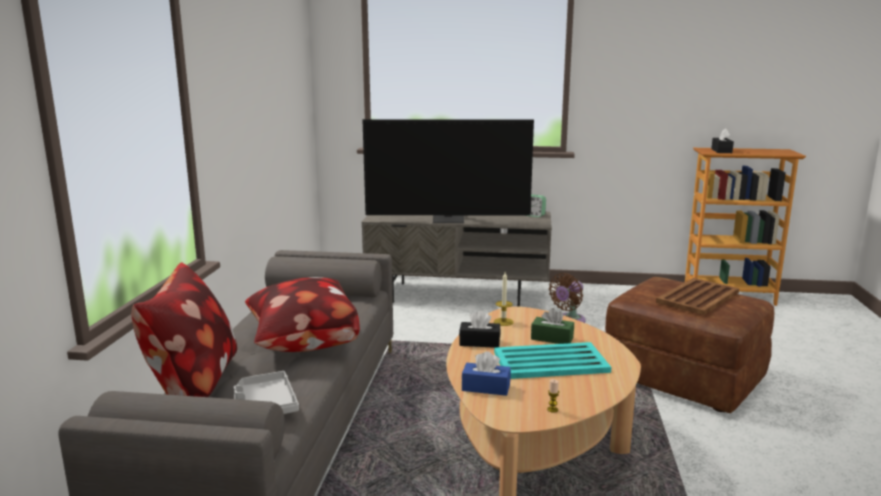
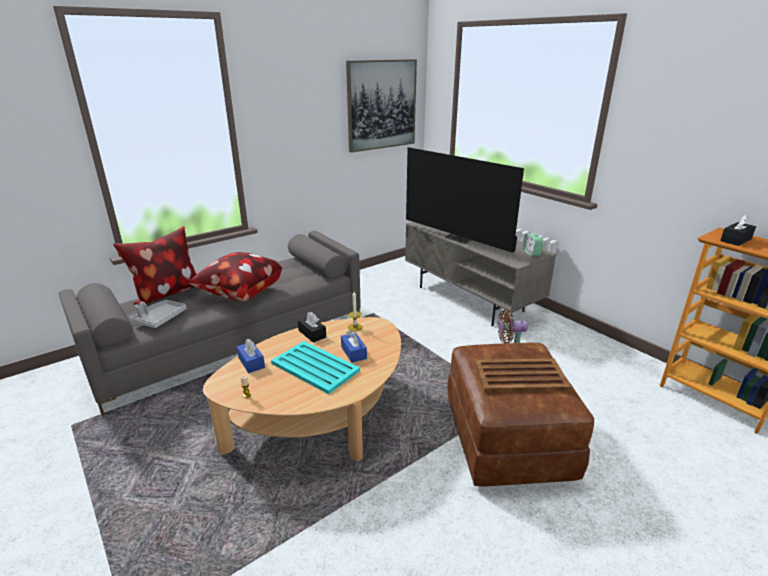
camera: 45 degrees right, 10 degrees up
(287, 72) = (381, 105): none -> picture
(552, 338) = (353, 352): green tissue box -> blue tissue box

